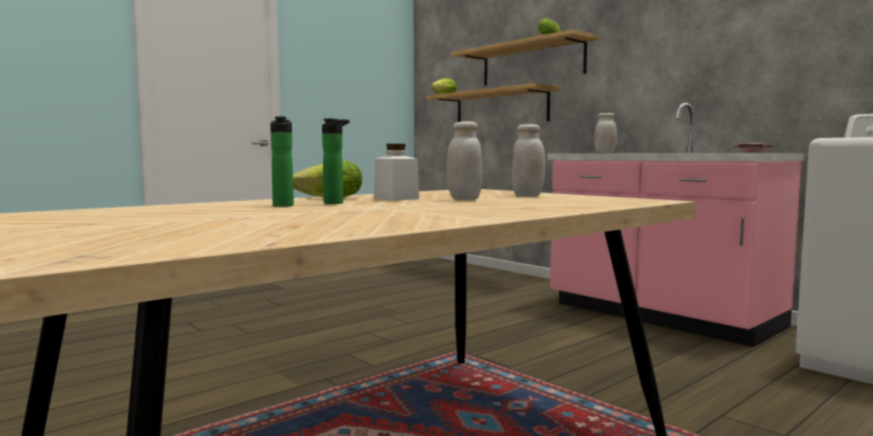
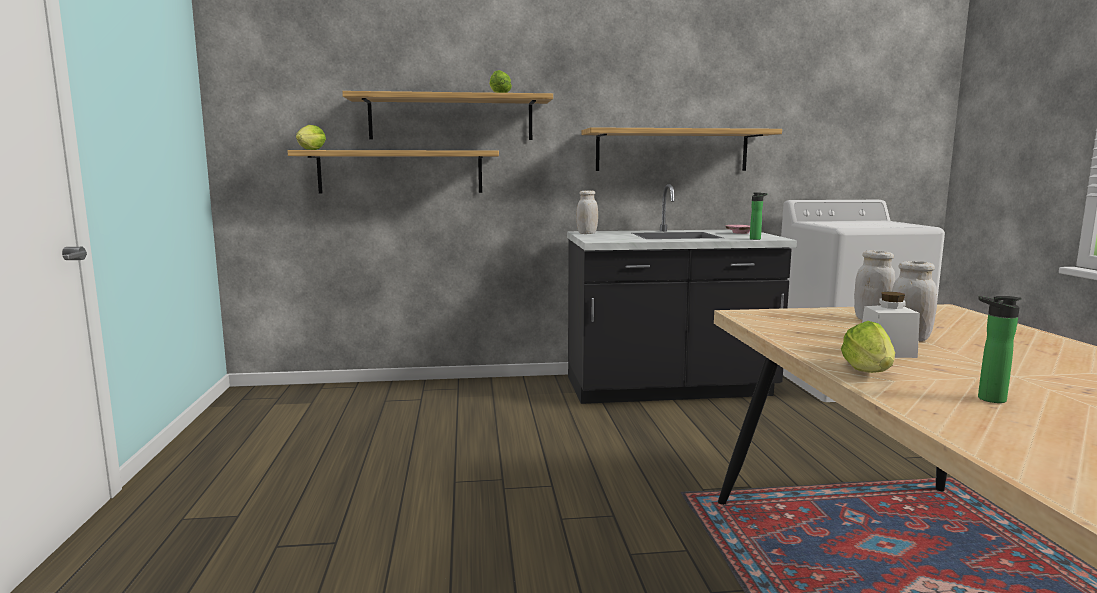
camera: 55 degrees left, 5 degrees up
(336, 203) = (960, 379): bottle -> bottle (756, 239)
(660, 316) = (669, 389): pink counter -> black counter
(713, 68) = (672, 150): none -> shelf

